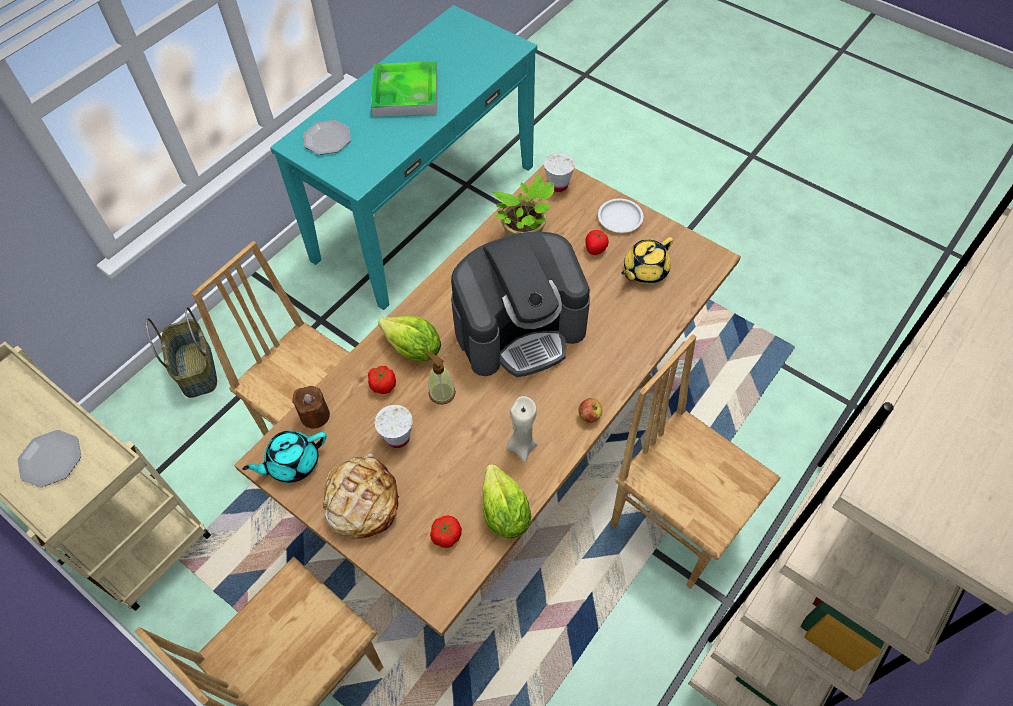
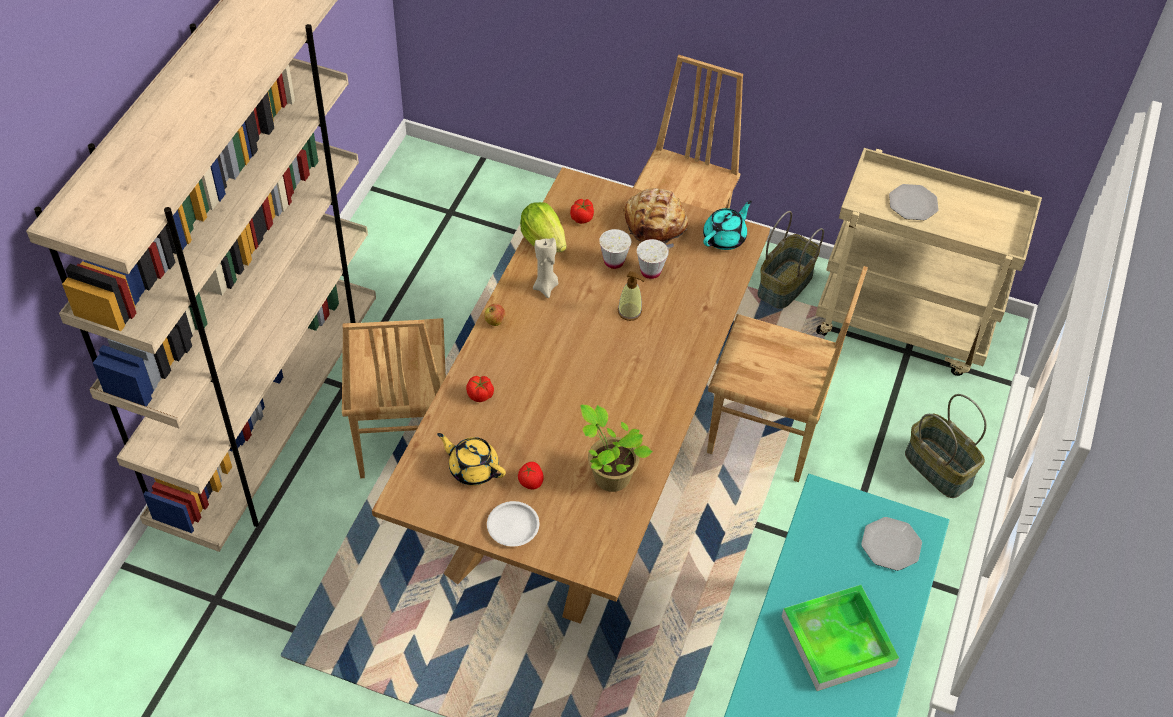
camera: 160 degrees right, 5 degrees down
(204, 610) = (785, 285): none -> basket
(315, 415) = (727, 273): brown candle -> none
(383, 385) = (684, 307): tomato -> tomato (480, 395)
(413, 349) = (672, 341): lettuce -> none
(520, 329) = (581, 381): coffee machine -> none
(558, 185) = (595, 554): white cup -> white cup (614, 261)
(644, 271) = (473, 468): yellow teapot -> yellow teapot turned 90 degrees counterclockwise
(675, 523) = (400, 437): brown chair -> brown chair turned 60 degrees clockwise

